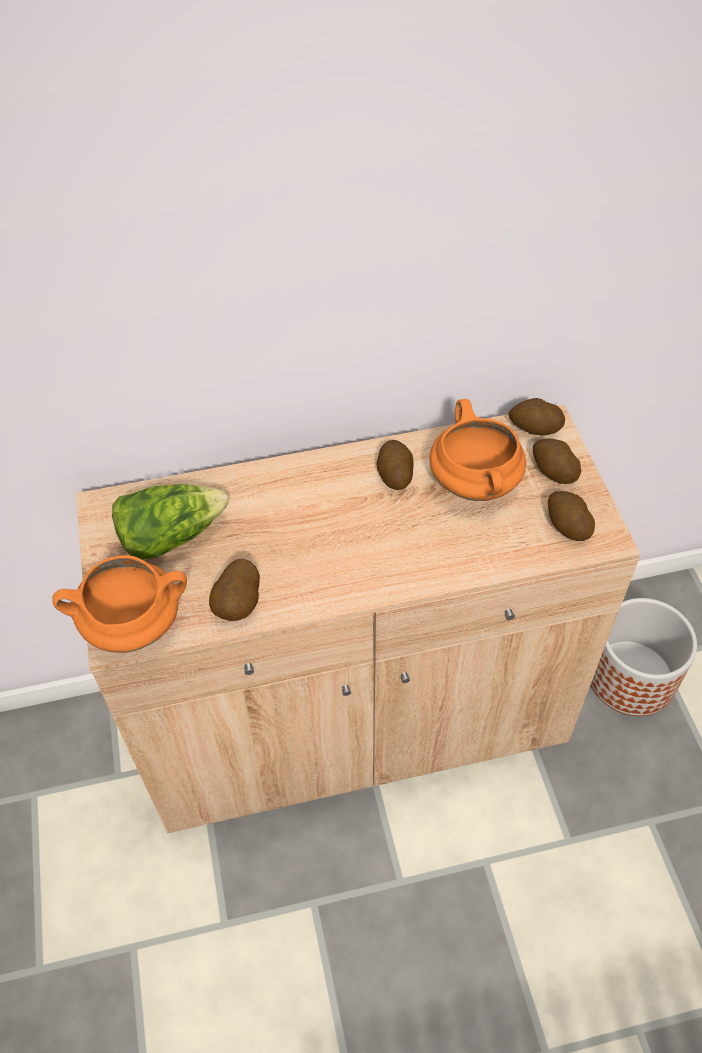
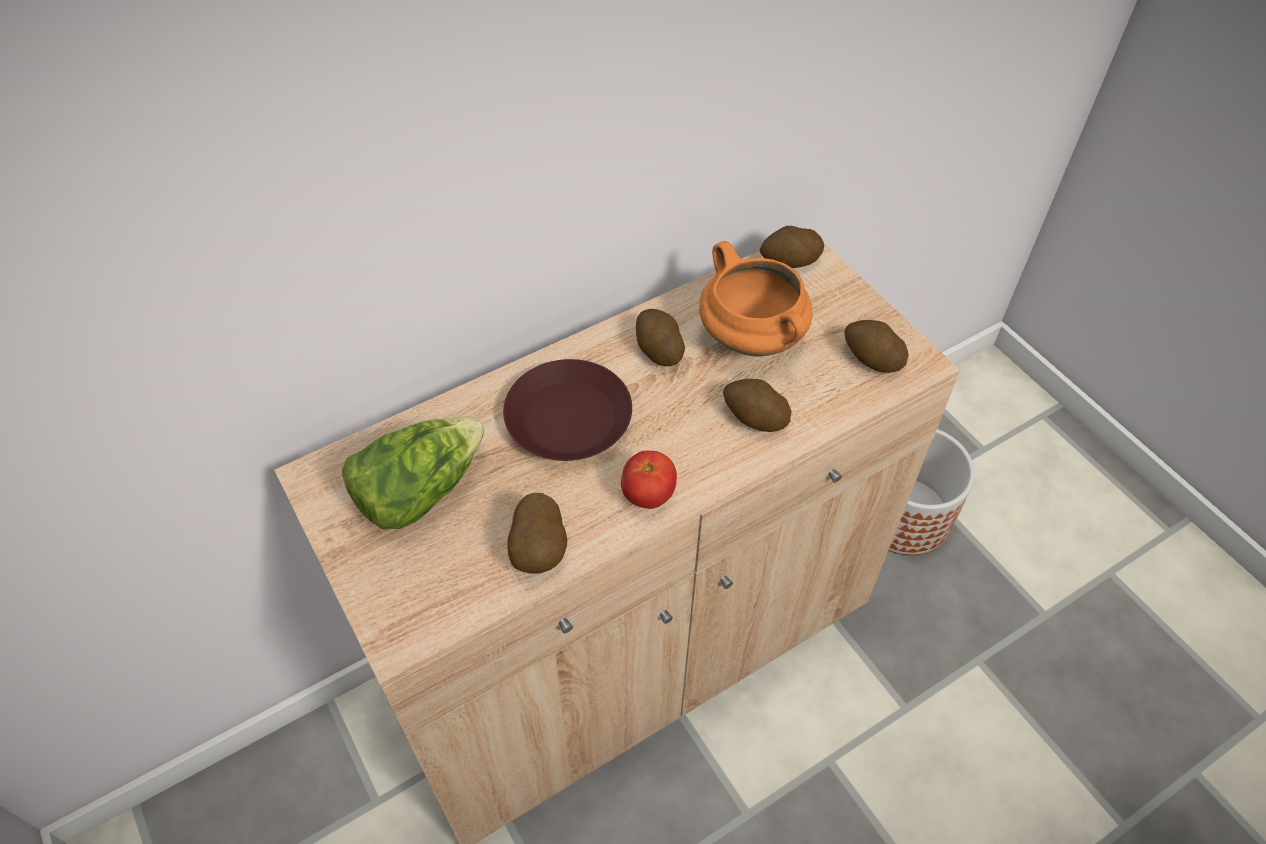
camera: 20 degrees left, 0 degrees up
(134, 624) = (418, 612): orange cooking pot -> none
(301, 511) = (567, 419): none -> brown plate
(338, 585) = (648, 495): none -> tomato
(553, 471) = (830, 303): potato -> potato (754, 418)

